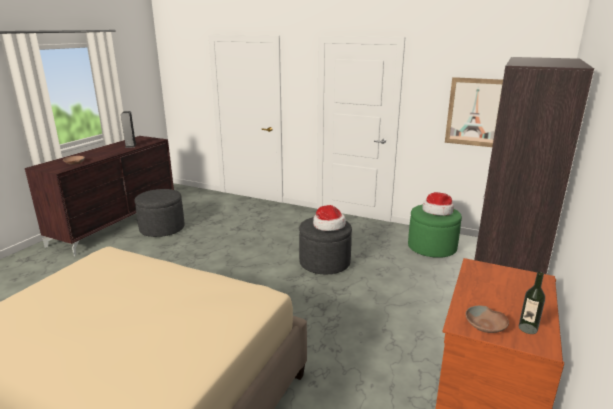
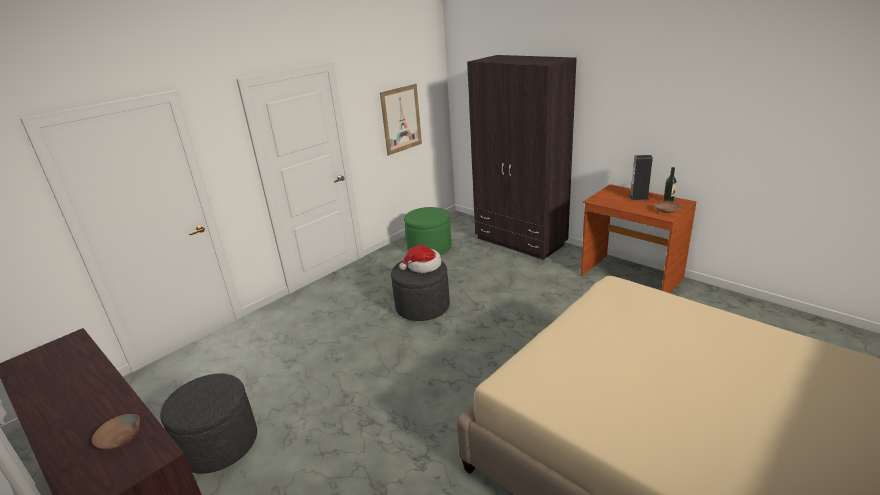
camera: 70 degrees left, 5 degrees up
(130, 145) = (72, 370): speaker -> speaker (639, 197)
(437, 211) = (427, 213): hat -> none

